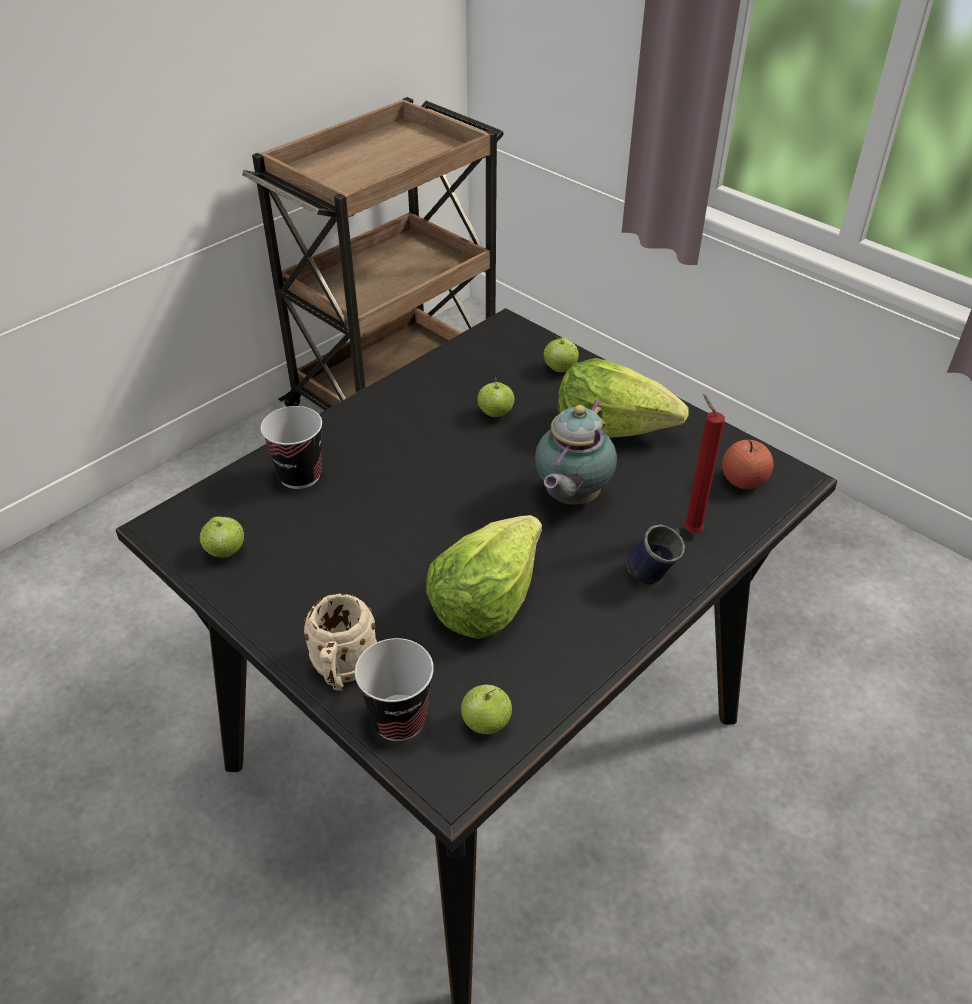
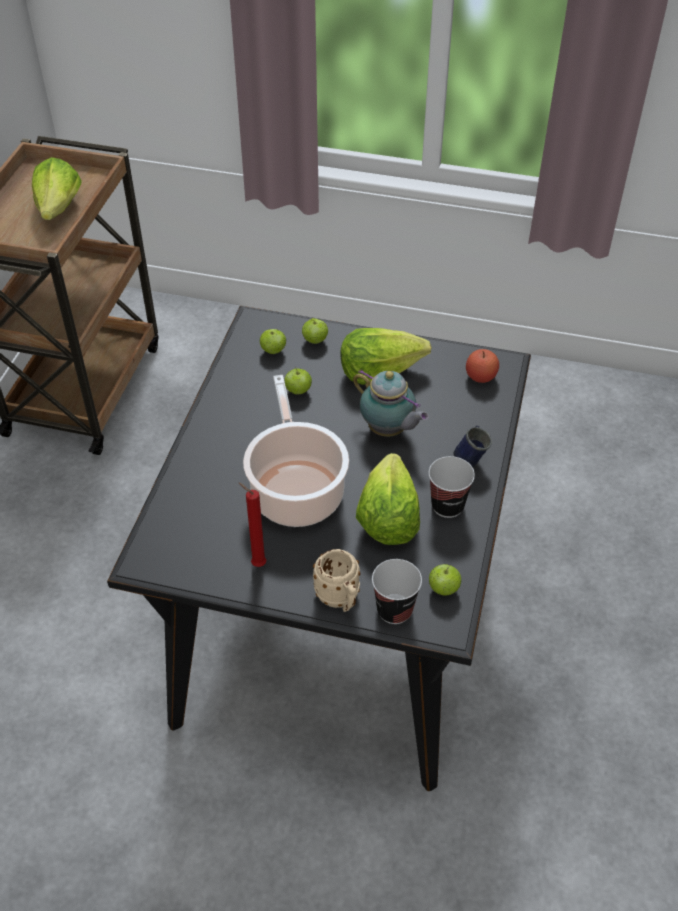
camera: 30 degrees left, 5 degrees up
(226, 552) = (201, 561): apple -> apple (273, 351)
(300, 475) = (204, 488): cup -> cup (447, 506)
(394, 166) = (59, 208): none -> lettuce
(401, 520) = (296, 490): none -> cooking pot
(570, 497) = (388, 430): teapot -> teapot turned 45 degrees counterclockwise
(690, 530) = (472, 422): red candle -> red candle (256, 563)

